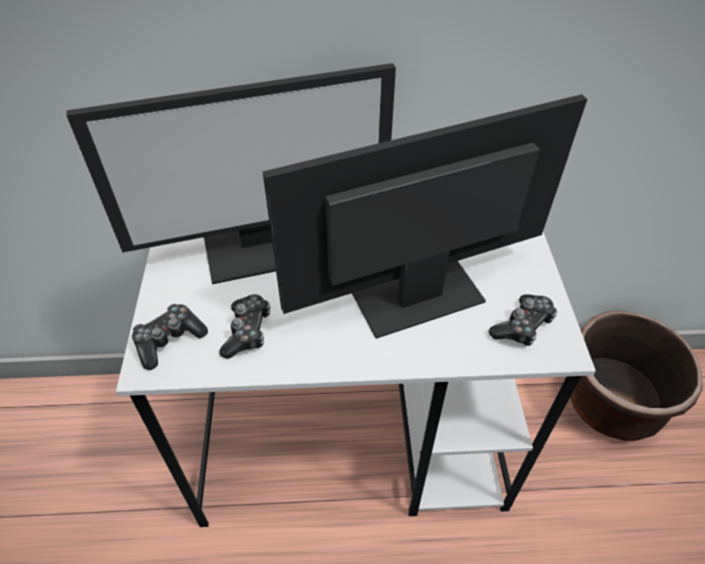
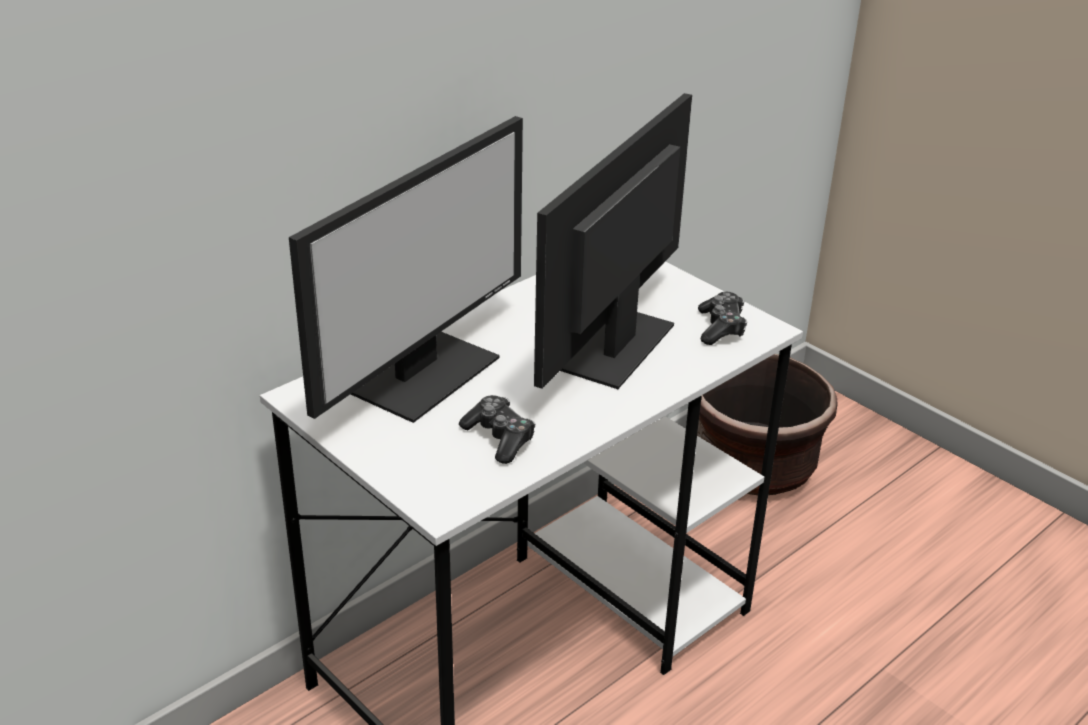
camera: 40 degrees left, 15 degrees down
(169, 340) = (433, 480): game controller -> none

